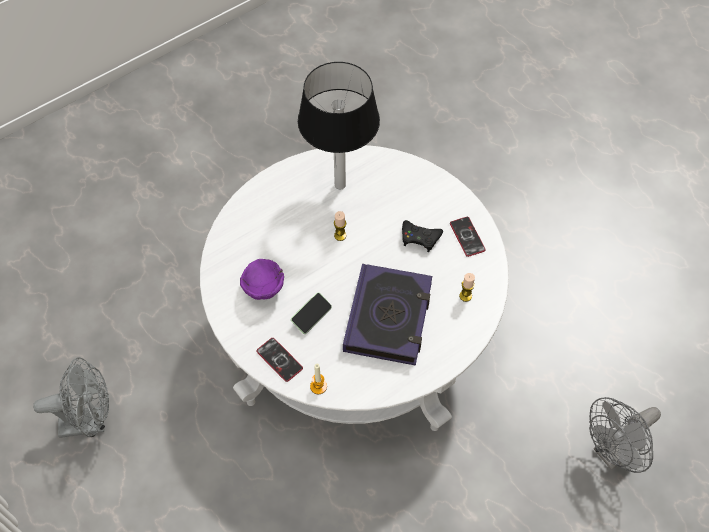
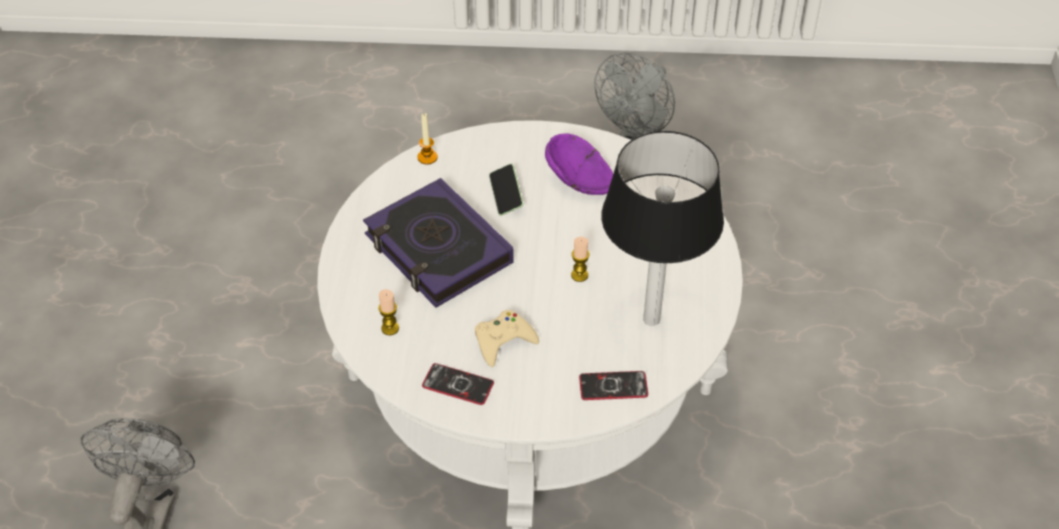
camera: 130 degrees right, 10 degrees down
(279, 360) = (485, 147): phone -> phone (613, 386)
(420, 238) = (503, 341): black game controller -> beige game controller

